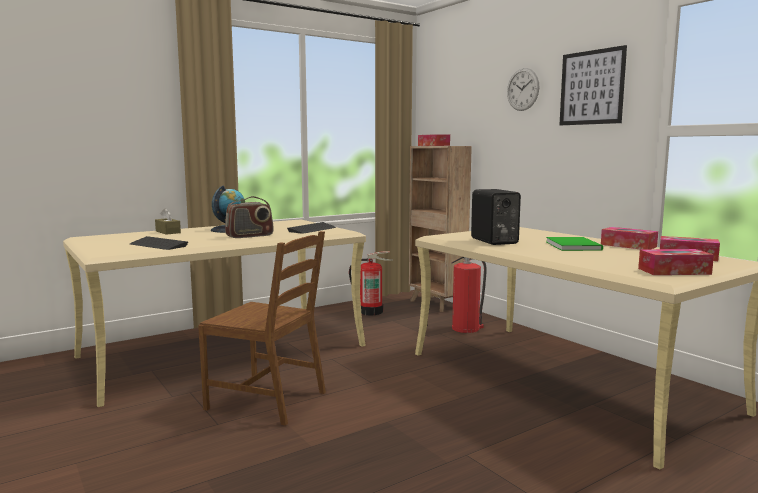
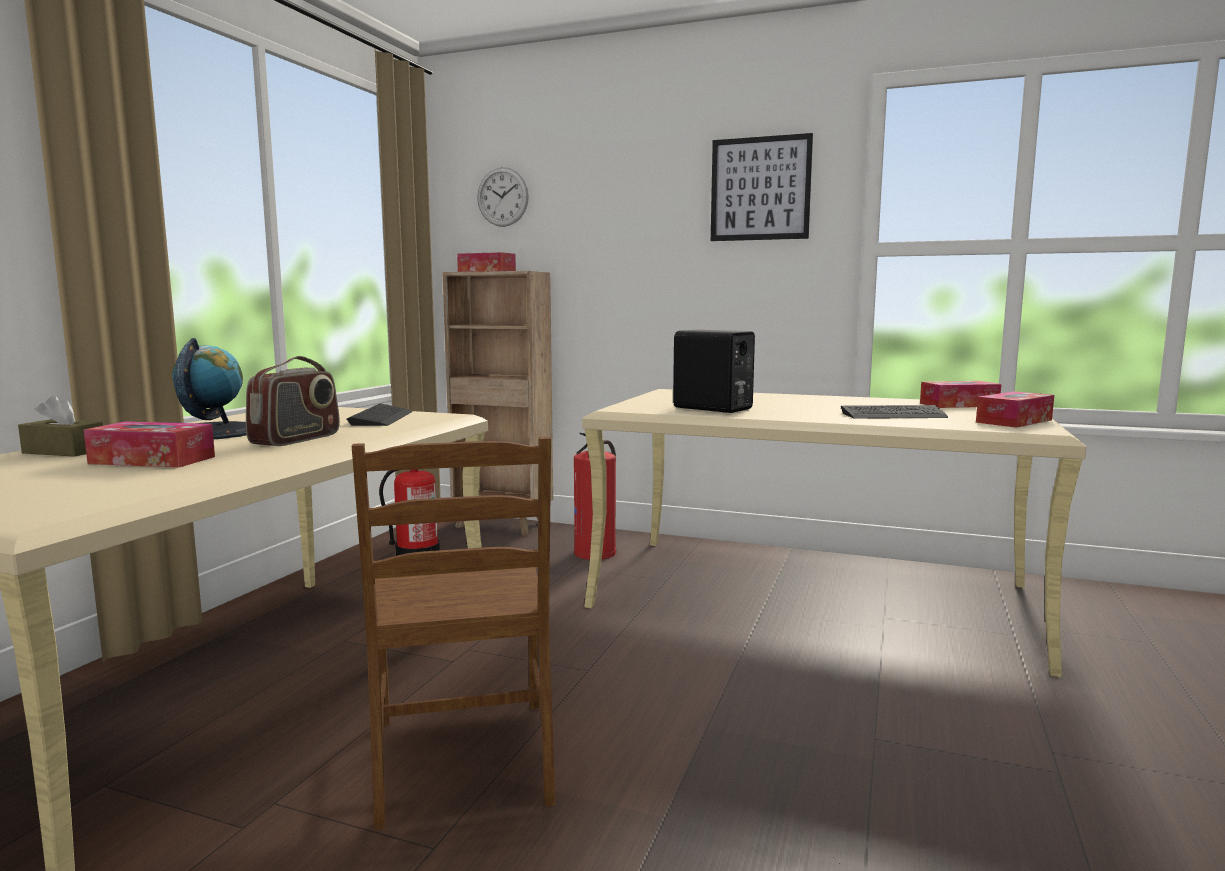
camera: 35 degrees left, 0 degrees up
(158, 245) = (132, 479): keyboard -> keyboard (893, 415)
(268, 400) = (464, 760): brown chair -> brown chair turned 90 degrees clockwise
(522, 89) = (642, 187): wall clock -> wall clock (502, 197)
(574, 245) = (816, 405): green book -> none
(628, 246) = (865, 399): tissue box -> tissue box (152, 460)

